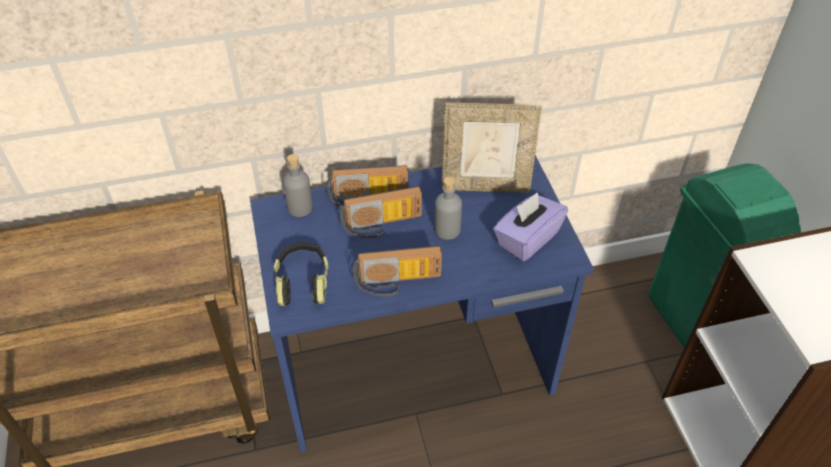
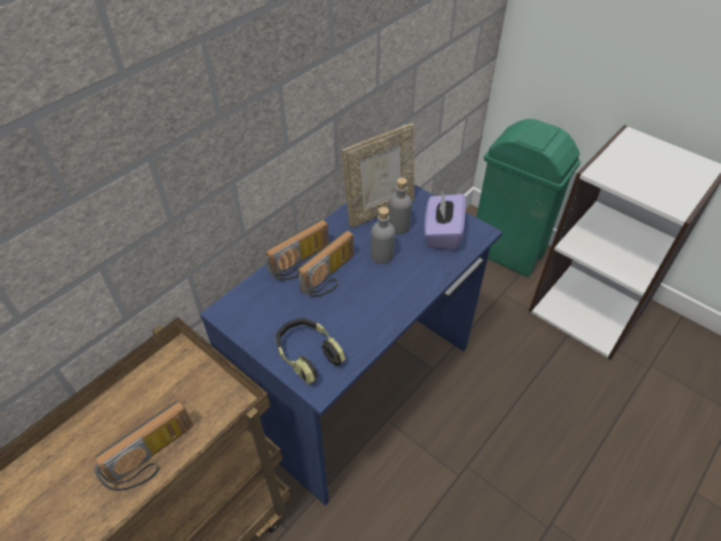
camera: 35 degrees left, 0 degrees up
(300, 207) = (250, 297): grey bottle -> grey bottle (398, 226)
(398, 283) = (383, 314): radio -> radio (153, 458)

